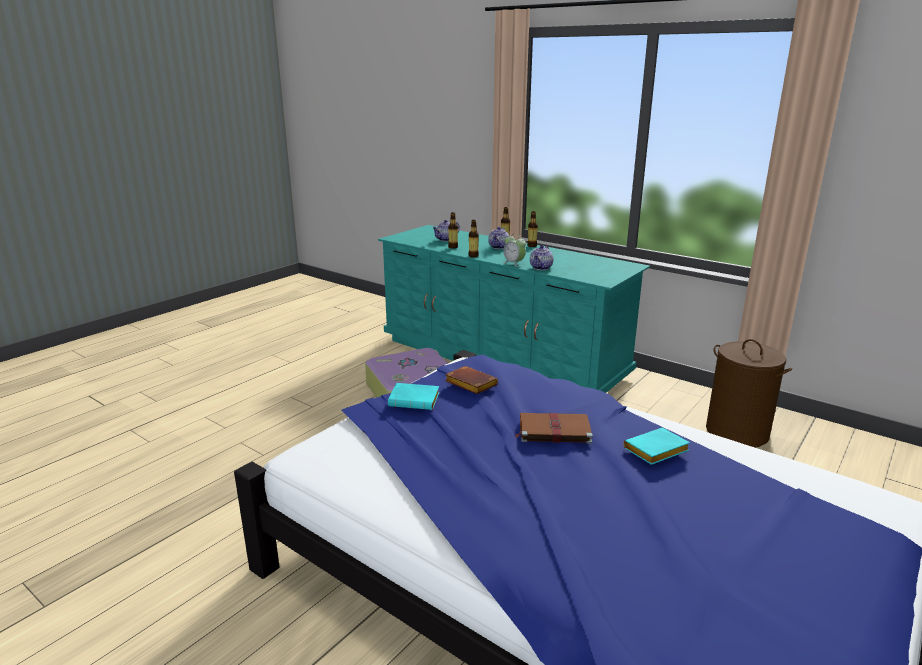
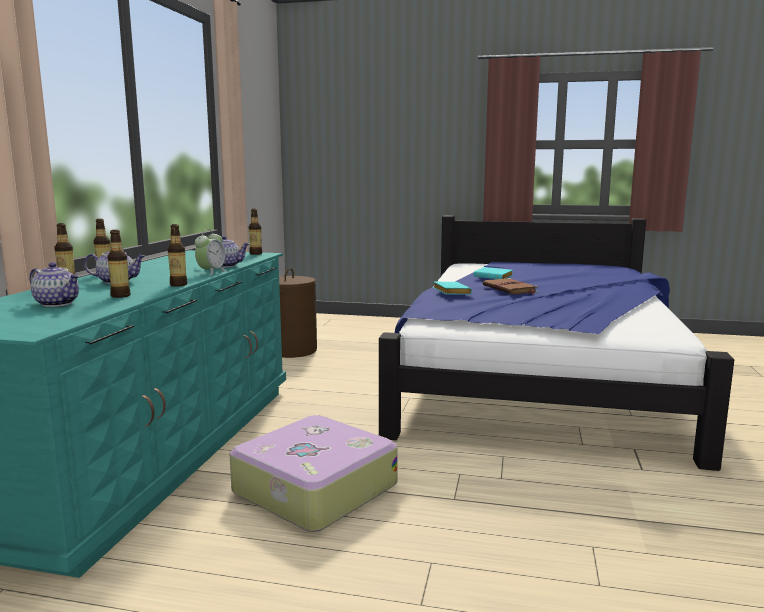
camera: 115 degrees left, 10 degrees down
(415, 400) = (539, 315): turquoise book -> turquoise book (450, 292)
(469, 384) = (482, 308): brown book -> none
(606, 279) = (256, 254): none -> bottle

